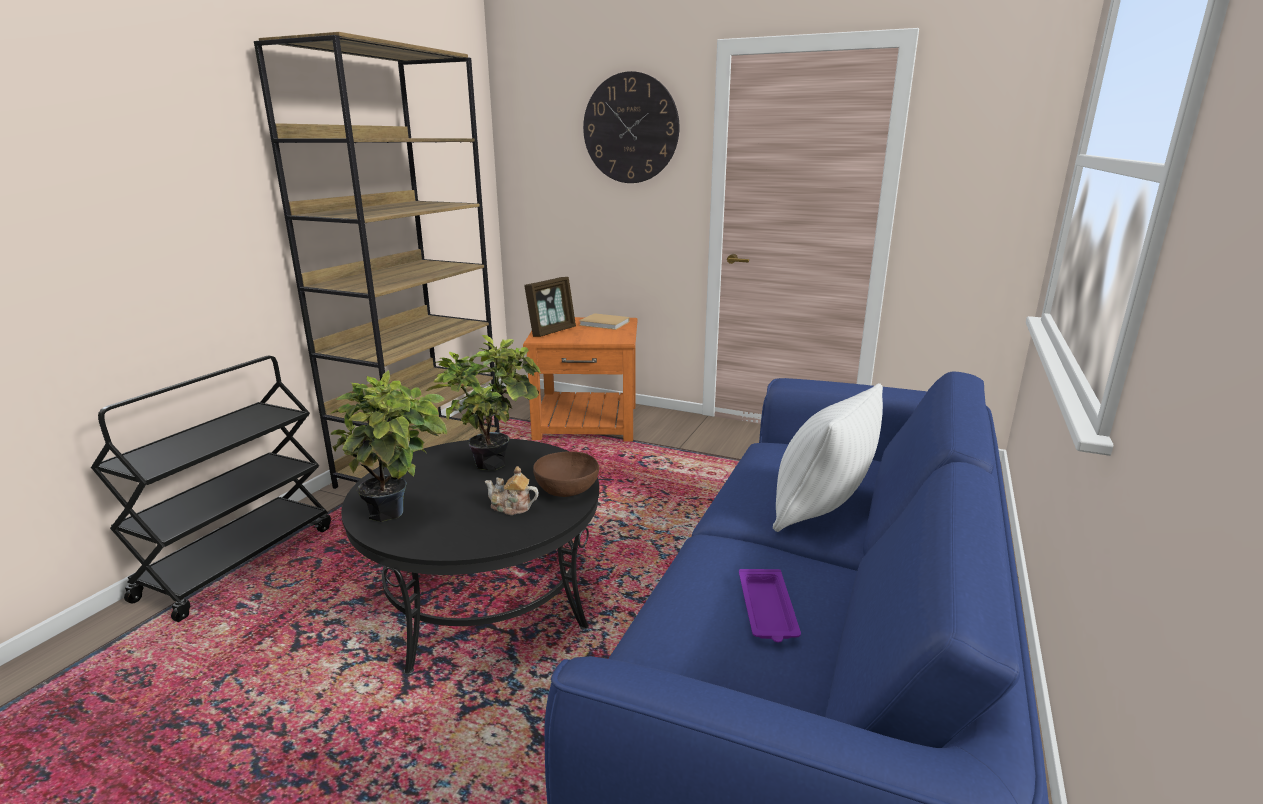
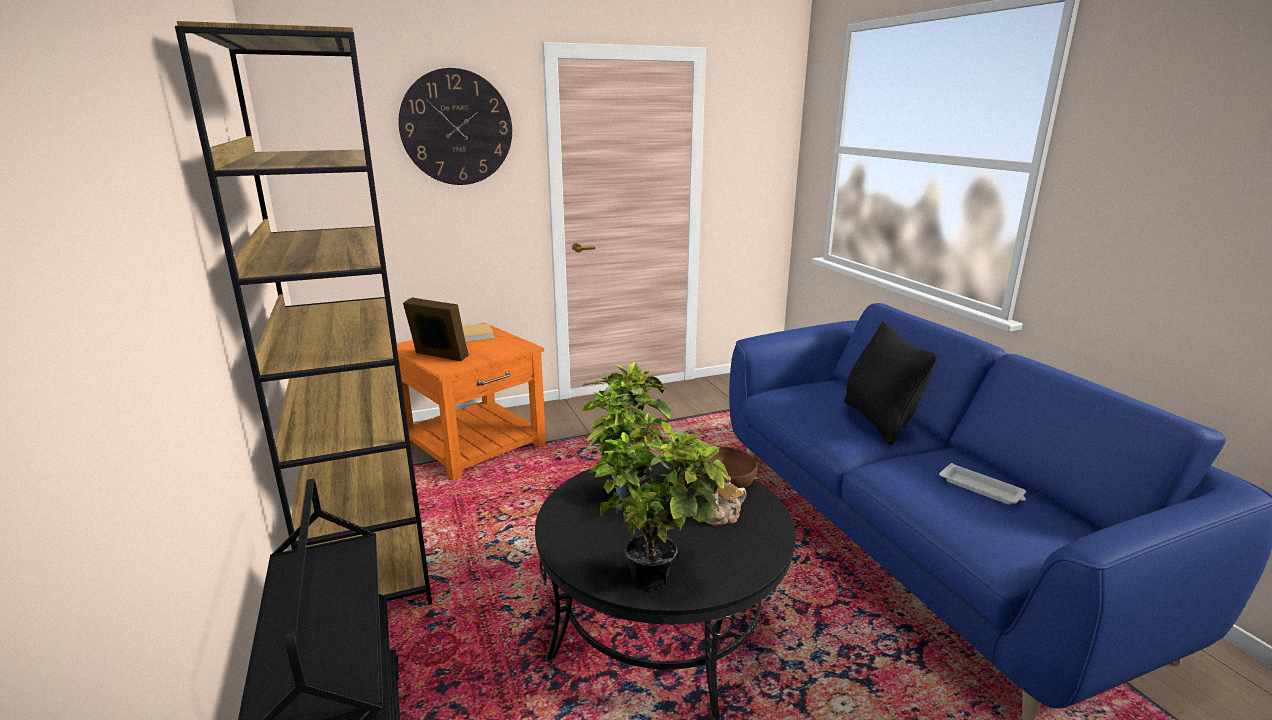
camera: 45 degrees left, 0 degrees up
(552, 331) = (439, 356): picture frame -> picture frame turned 60 degrees counterclockwise
(767, 610) = (982, 489): purple tray -> white tray
(820, 509) = (878, 421): white pillow -> black pillow

